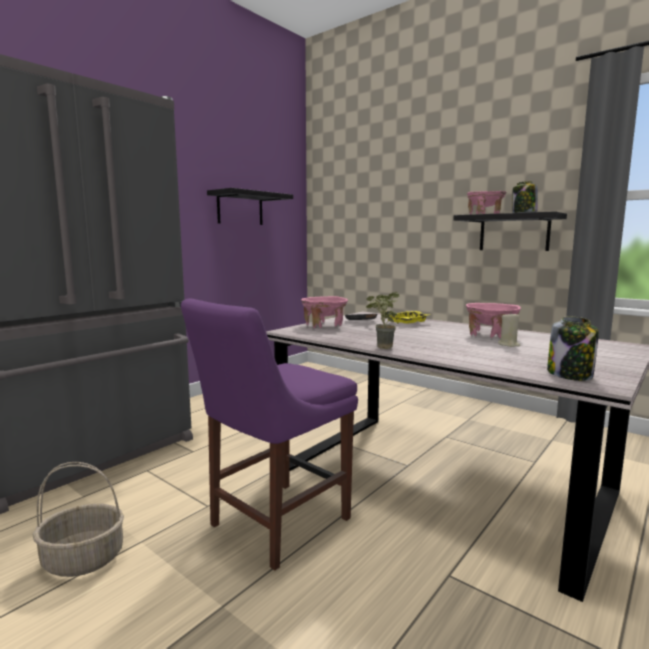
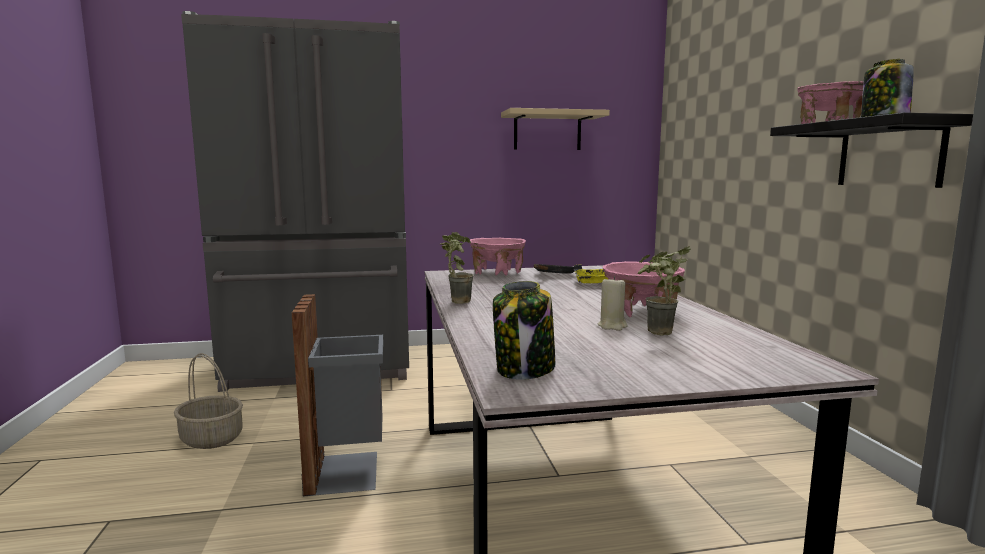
camera: 40 degrees right, 0 degrees up
(240, 209) = (547, 131): black shelf -> beige shelf
(274, 524) = (347, 471): purple chair -> grey trash can
(538, 344) = (657, 334): none -> potted plant

